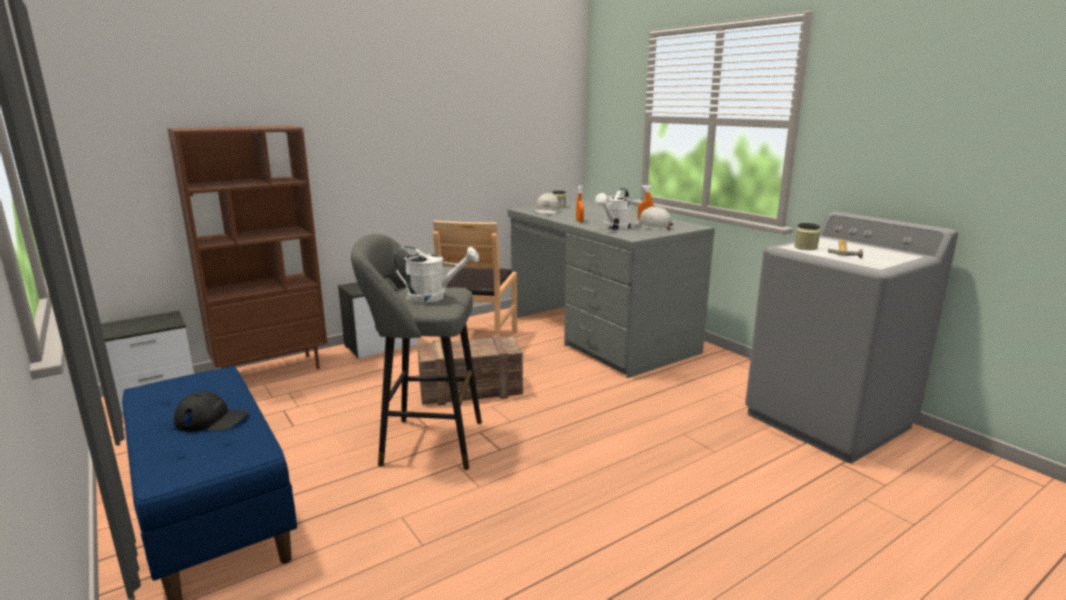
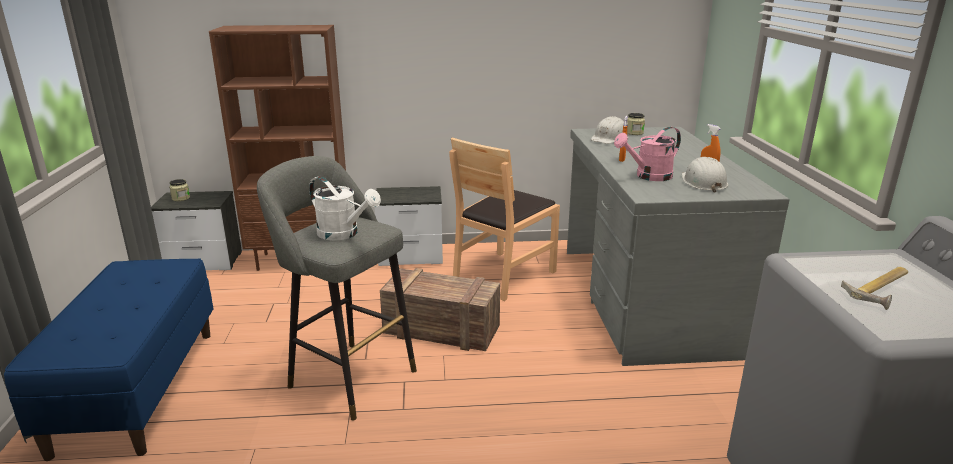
camera: 30 degrees right, 5 degrees up
(212, 419) = (125, 309): black cap -> none
(614, 227) = (648, 177): white watering can -> pink watering can
(805, 247) = (827, 268): jar -> jar (181, 198)

